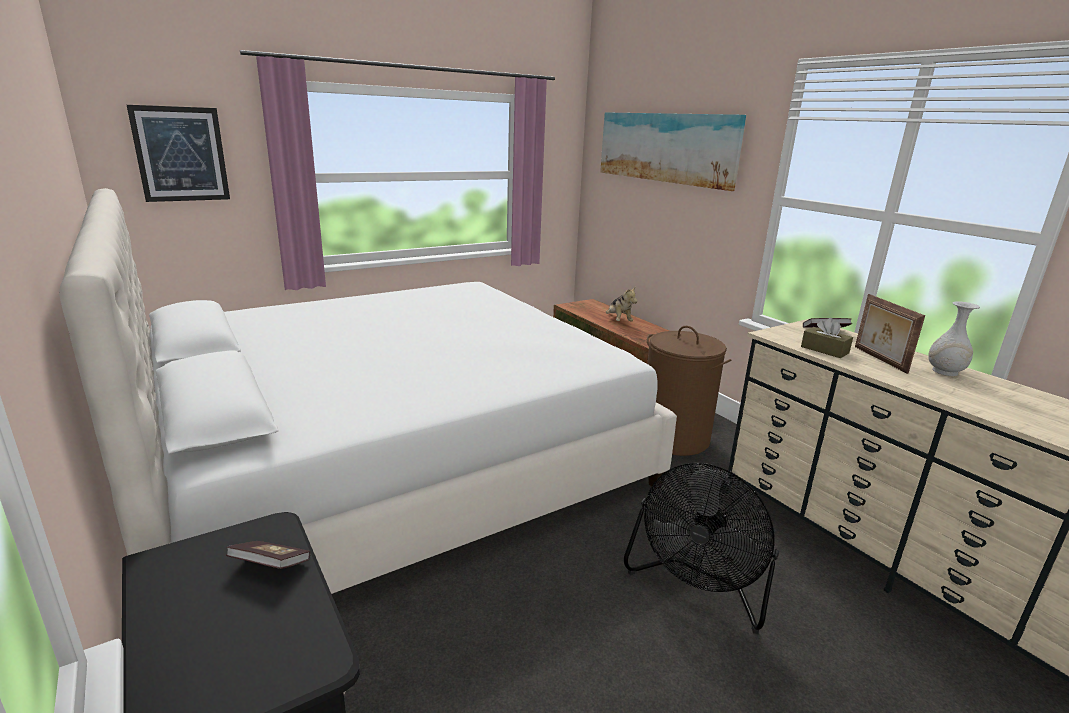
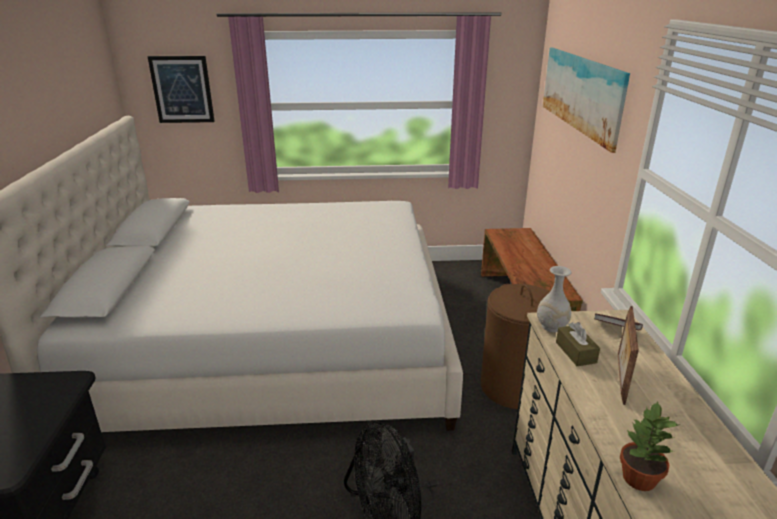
camera: 30 degrees right, 5 degrees up
(270, 566) = (46, 405): book -> none
(618, 321) = (526, 257): plush toy -> none
(945, 372) = (676, 415): white vase -> white vase (551, 327)
(990, 412) = (638, 479): none -> potted plant

